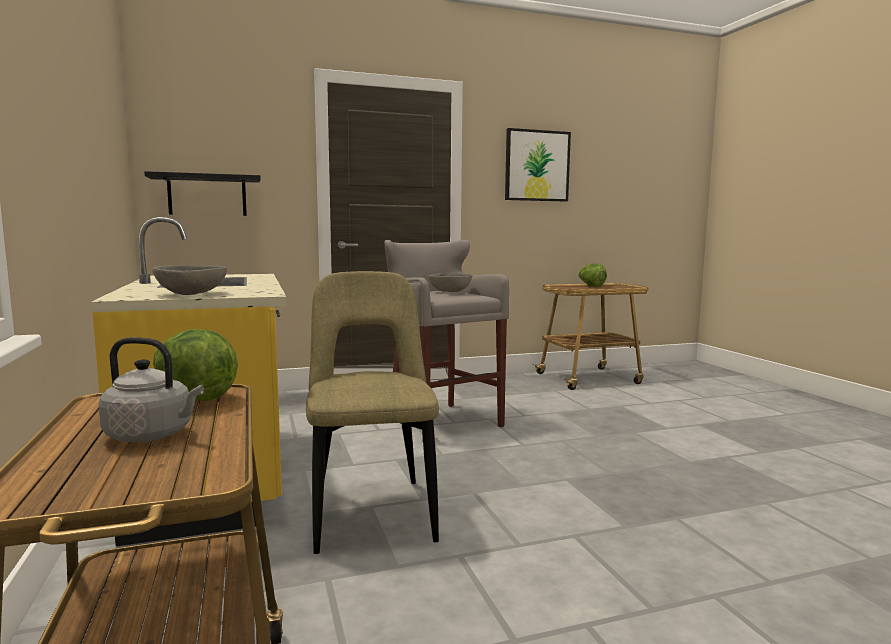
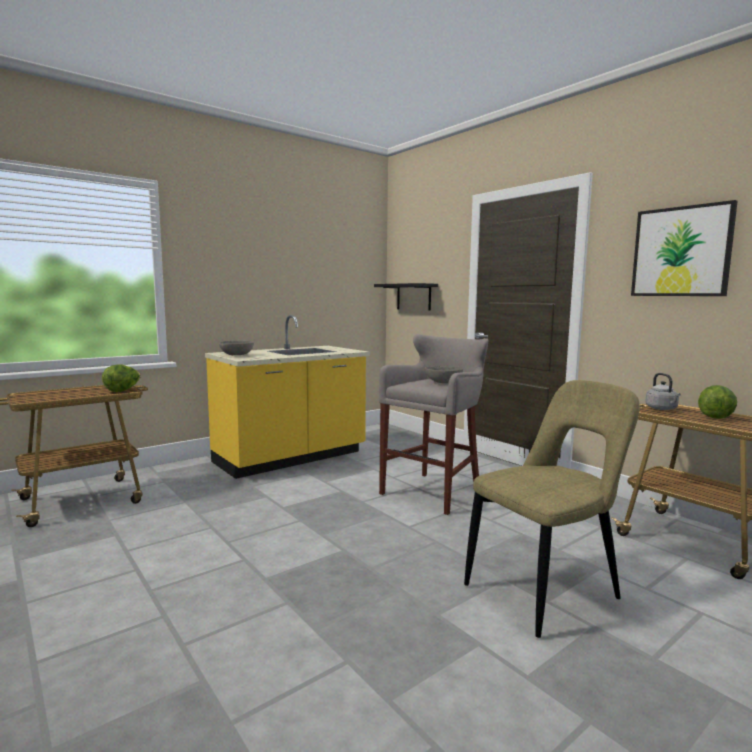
camera: 70 degrees right, 0 degrees up
(153, 435) = (74, 394): grey kettle -> grey kettle (662, 409)
(371, 510) = (261, 497): beige chair -> beige chair (547, 590)

